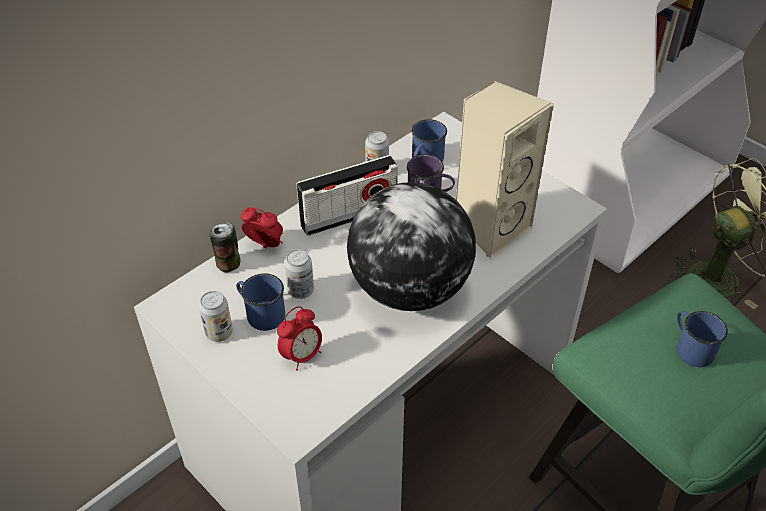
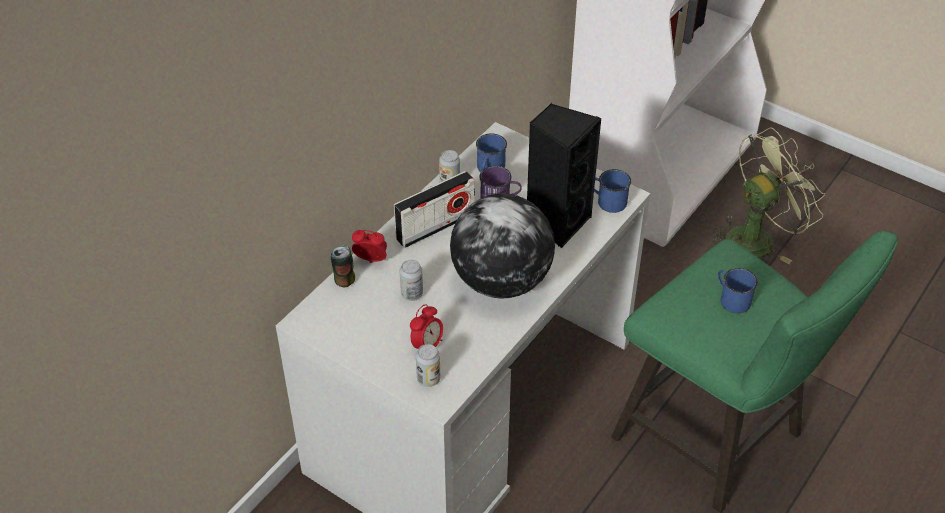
camera: 10 degrees left, 0 degrees up
(219, 333) = (354, 336): can -> can (428, 379)
(261, 313) = (384, 316): blue mug -> blue mug (607, 201)
(490, 228) = (556, 222): beige speaker -> black speaker

